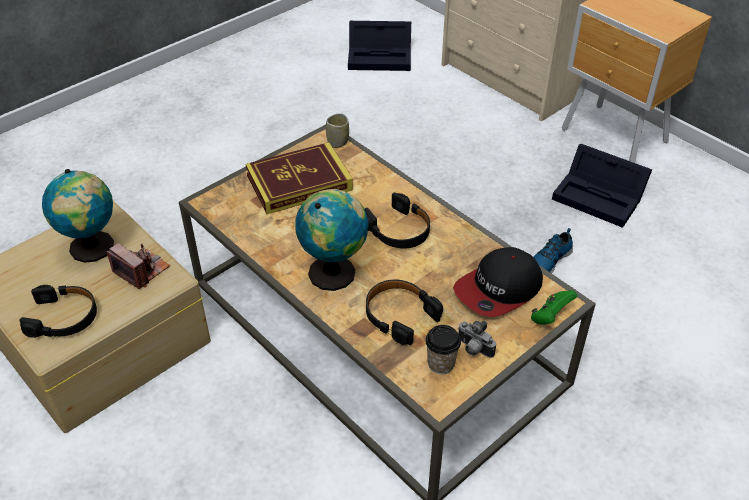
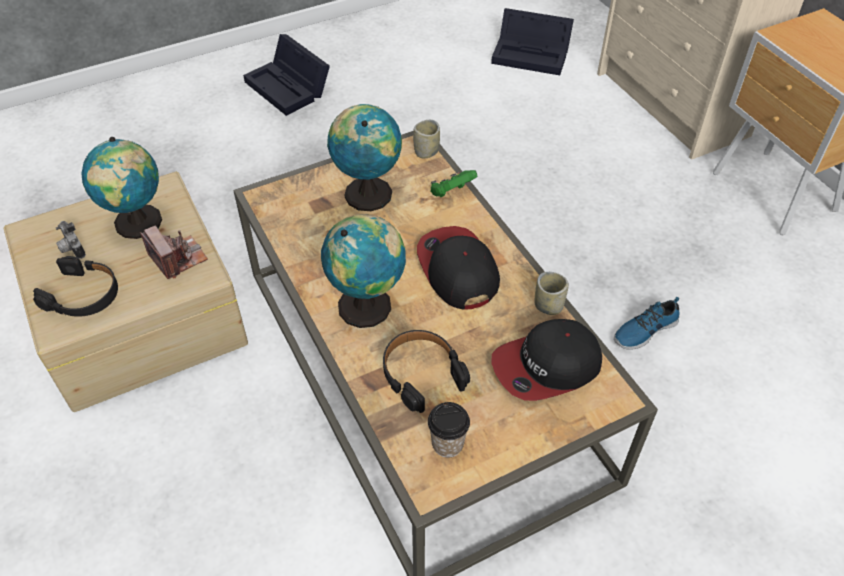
camera: 15 degrees right, 5 degrees up
(299, 183) = (367, 192): book -> globe
(399, 230) = (457, 270): black headphones -> cap
(473, 349) = (491, 434): camera -> camera (71, 249)
(483, 243) = (548, 306): none -> cup
(550, 317) = (596, 414): green game controller -> green game controller (451, 193)
(601, 197) = (733, 264): black storage box -> black storage box (290, 88)

